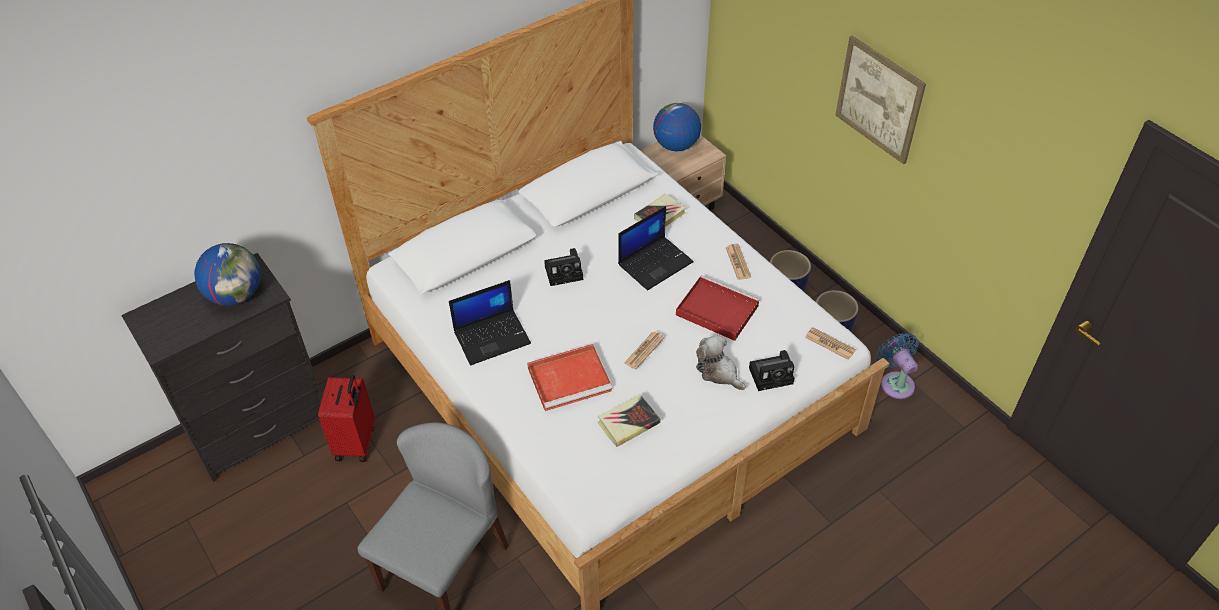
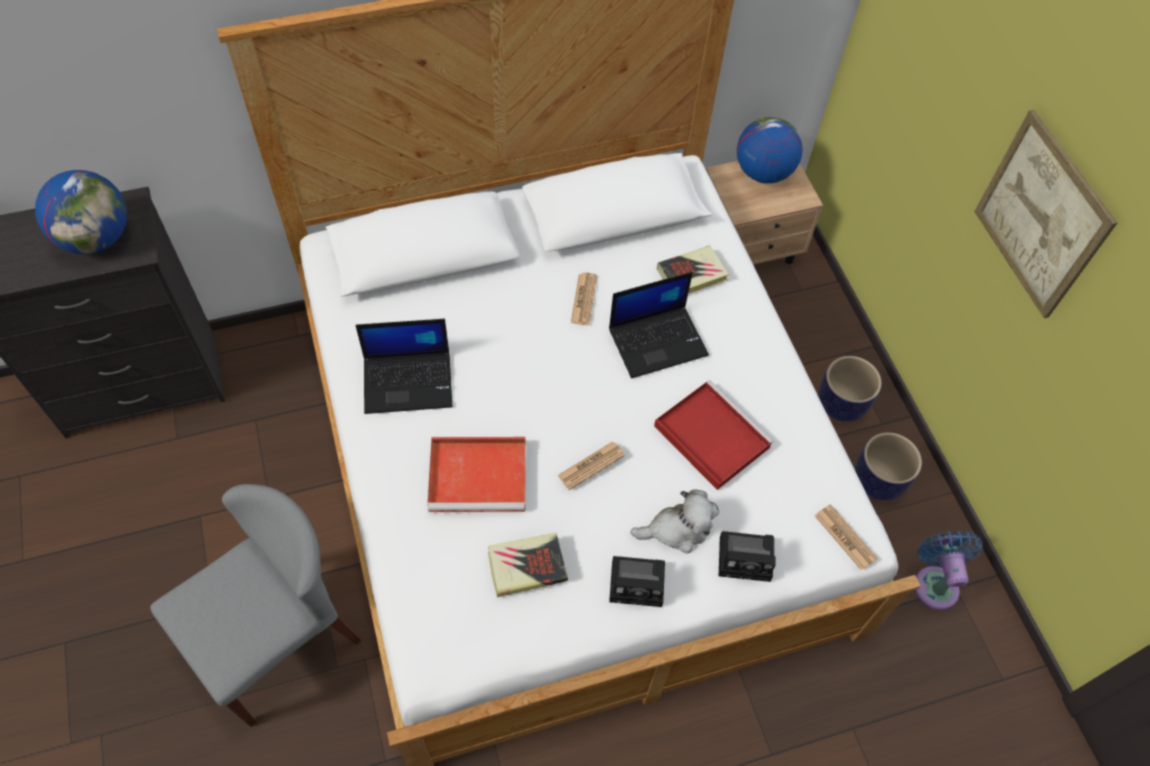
camera: 15 degrees right, 10 degrees up
(357, 443) = (242, 442): red suitcase -> none
(565, 272) = (538, 318): camera -> camera (639, 583)
(718, 372) = (677, 529): plush toy -> plush toy turned 105 degrees clockwise
(738, 262) = (768, 374): newspaper -> newspaper (584, 299)

